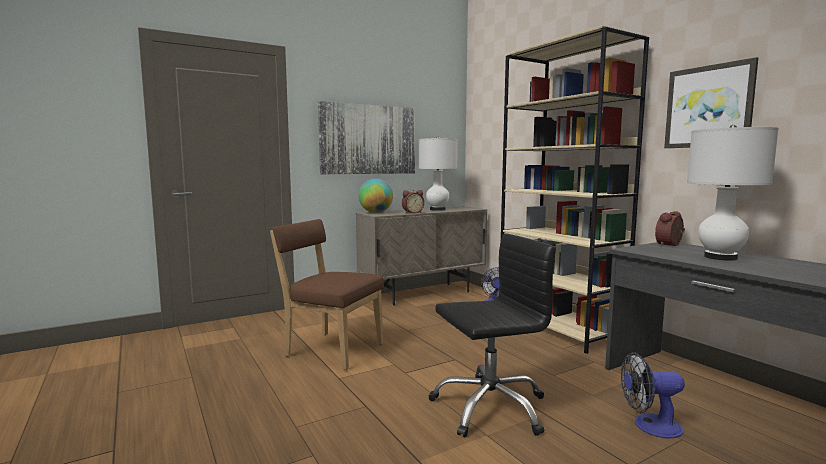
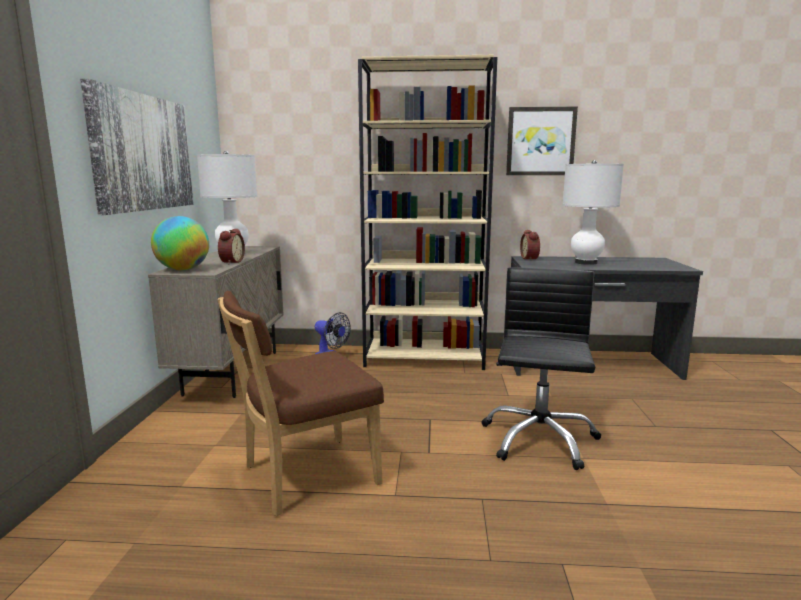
camera: 55 degrees left, 5 degrees up
(649, 426) = (610, 399): fan -> none

